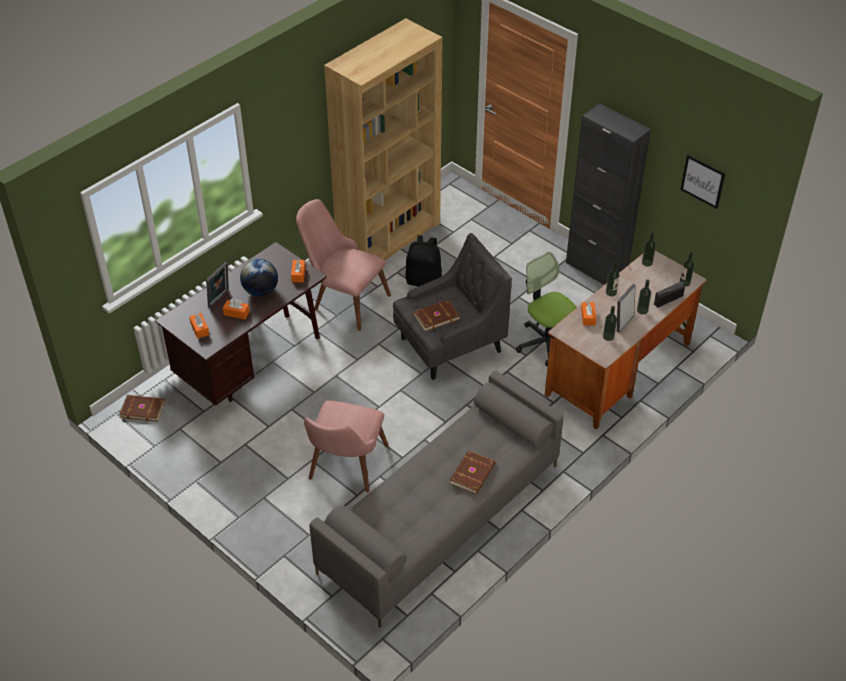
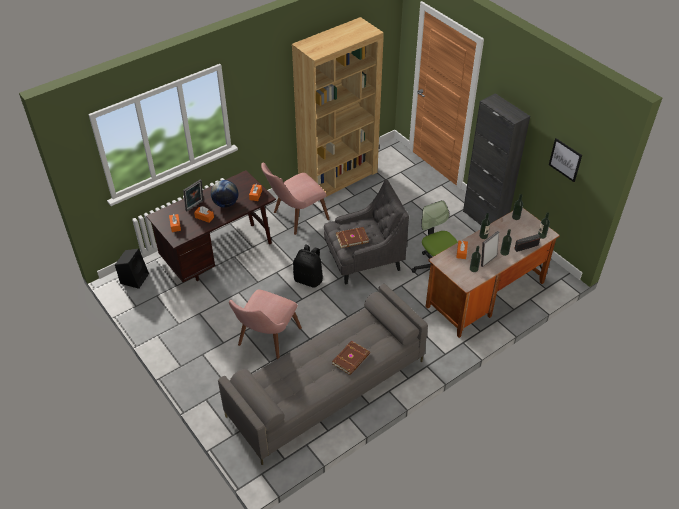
camera: 10 degrees right, 0 degrees up
(142, 409) = (134, 278): brown book -> black speaker
(343, 299) = (295, 218): pink chair -> pink chair turned 75 degrees counterclockwise
(424, 280) = (356, 211): black backpack -> black backpack (309, 279)

